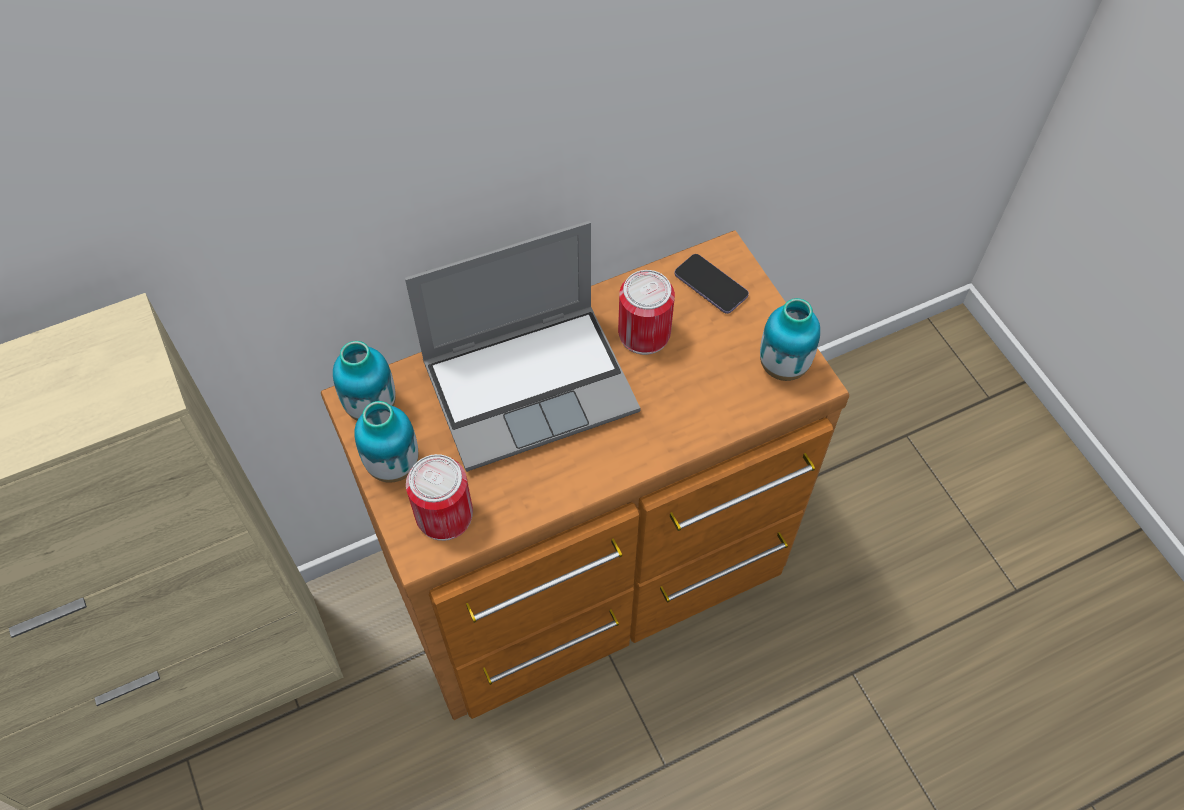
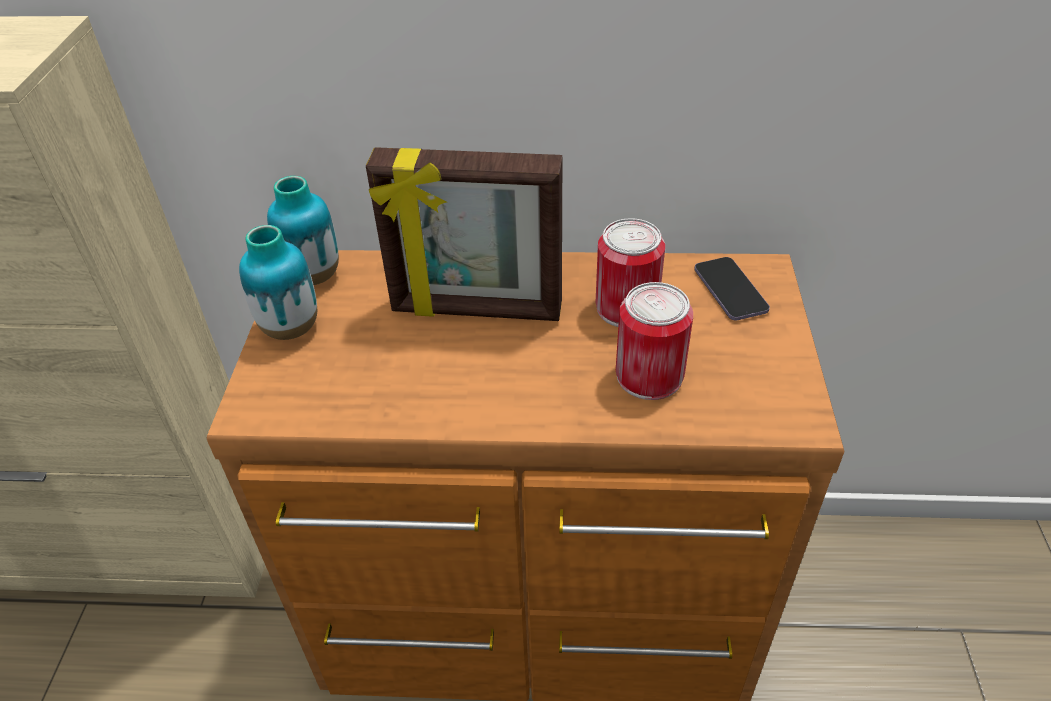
camera: 30 degrees right, 15 degrees down
(444, 515) = (299, 388): can -> can (649, 376)
(531, 384) = (476, 310): laptop -> picture frame
(783, 366) = (771, 392): vase -> none

